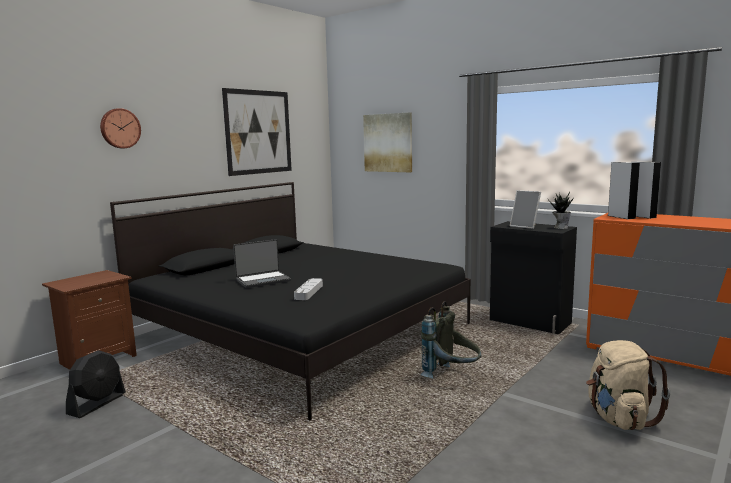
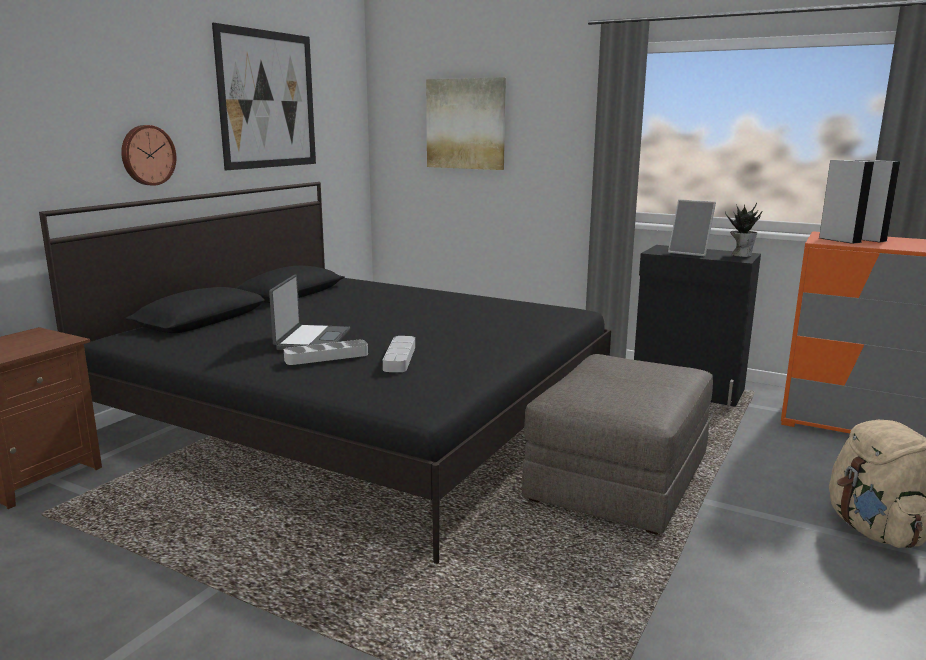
camera: 10 degrees left, 5 degrees up
(97, 404) = (61, 558): black fan -> none
(120, 128) = (49, 83): wall clock -> wall clock (147, 155)
(263, 280) = (311, 340): laptop -> laptop turned 45 degrees counterclockwise
(265, 290) = (326, 357): none -> grey tray
(452, 376) = (618, 478): grey backpack -> grey ottoman

